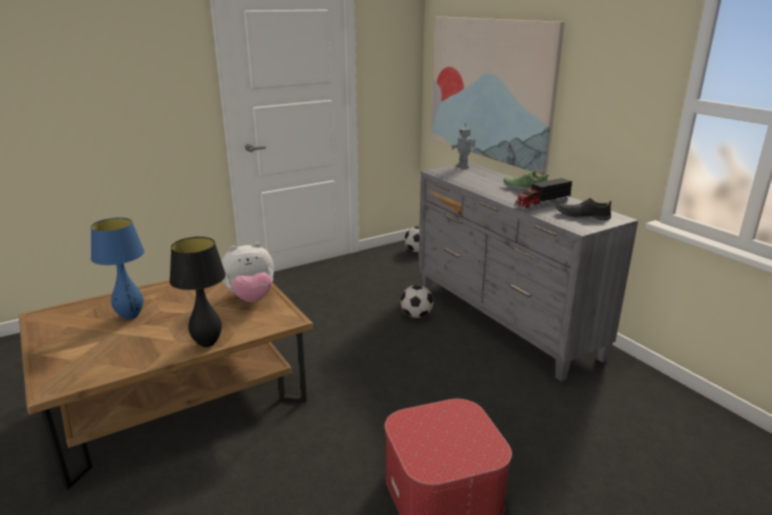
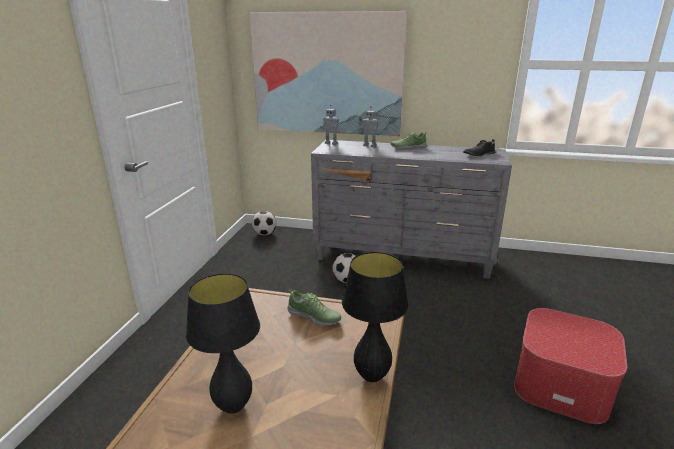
camera: 45 degrees left, 0 degrees up
(130, 316) = (233, 406): blue table lamp -> black table lamp
(251, 298) = (314, 317): plush toy -> shoe
(492, 178) = (370, 146): none -> toy robot
(541, 204) = (442, 154): toy truck -> none

